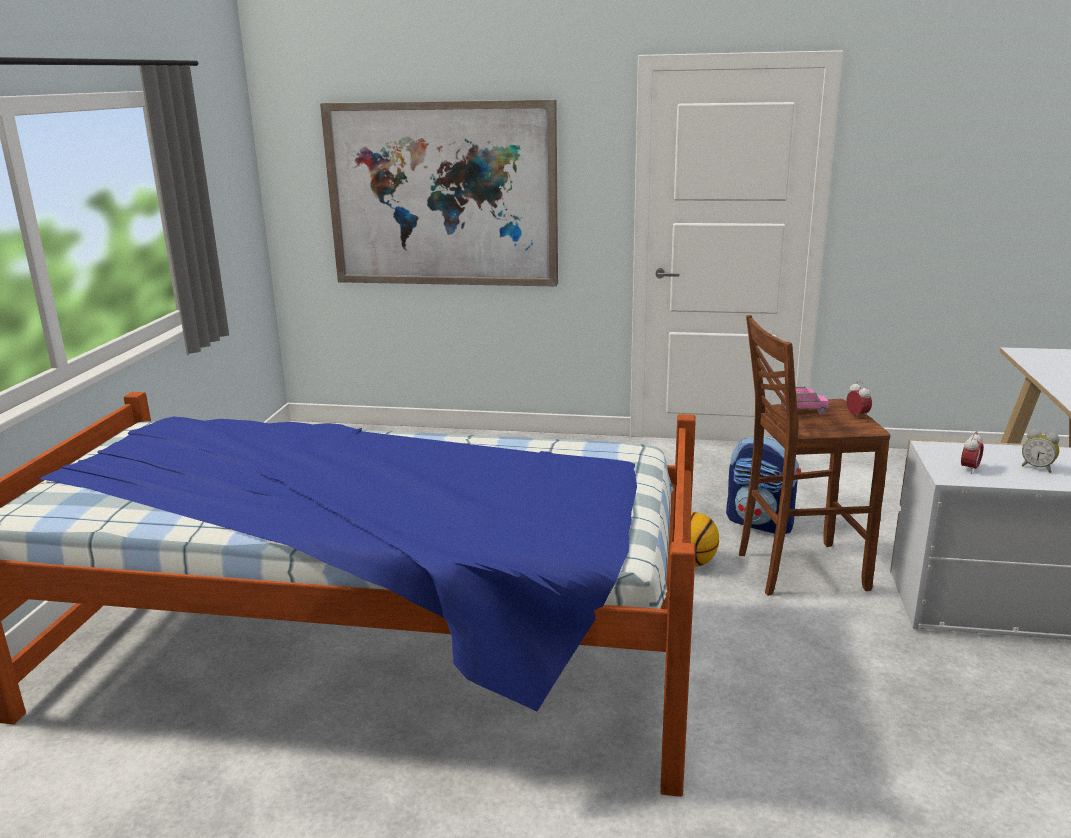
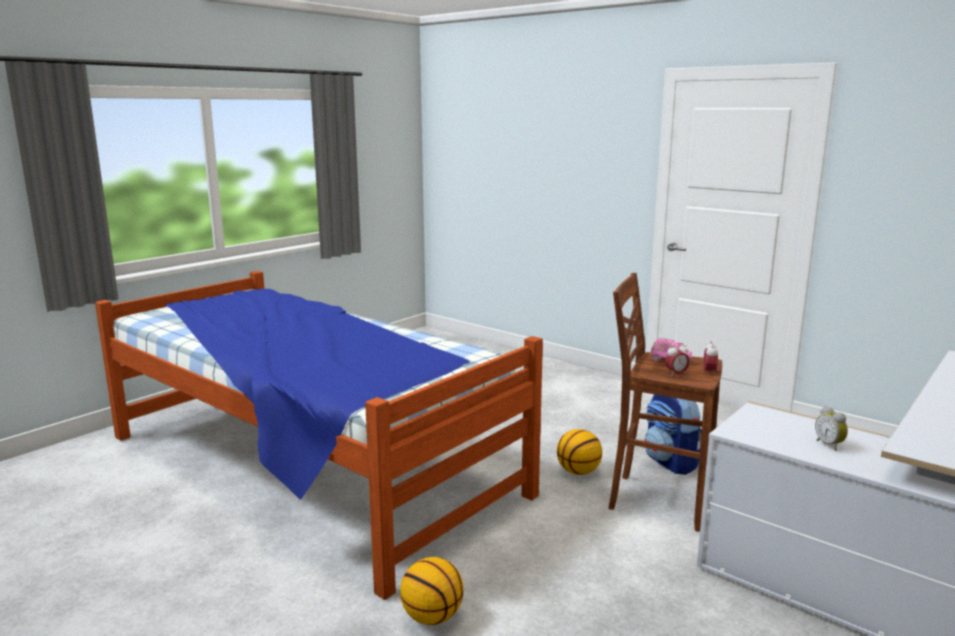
camera: 30 degrees right, 5 degrees down
(443, 194) = (526, 172): picture -> none
(753, 792) = (432, 617): none -> basketball
(969, 469) = (760, 431): alarm clock -> alarm clock (676, 374)

